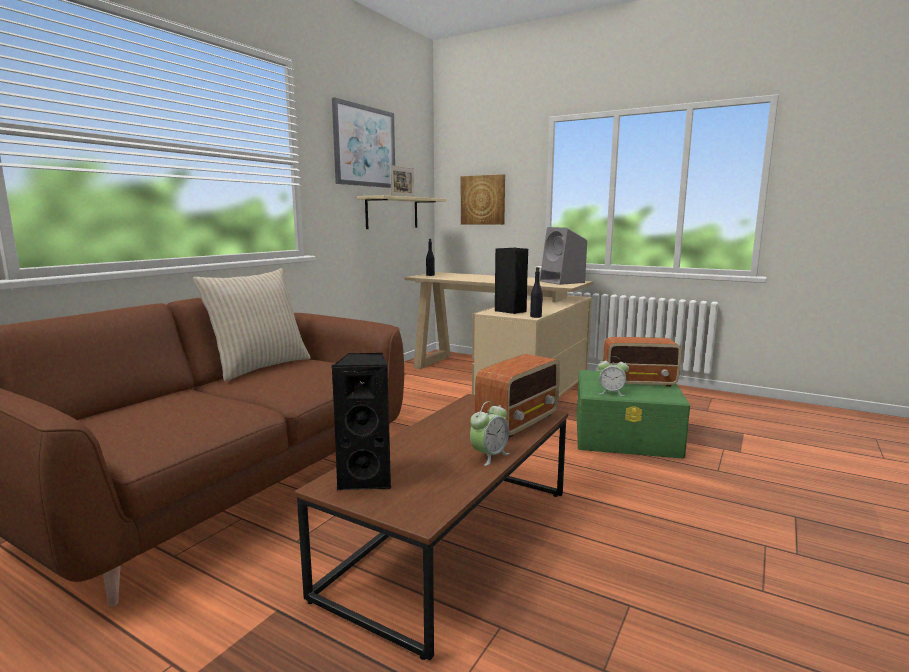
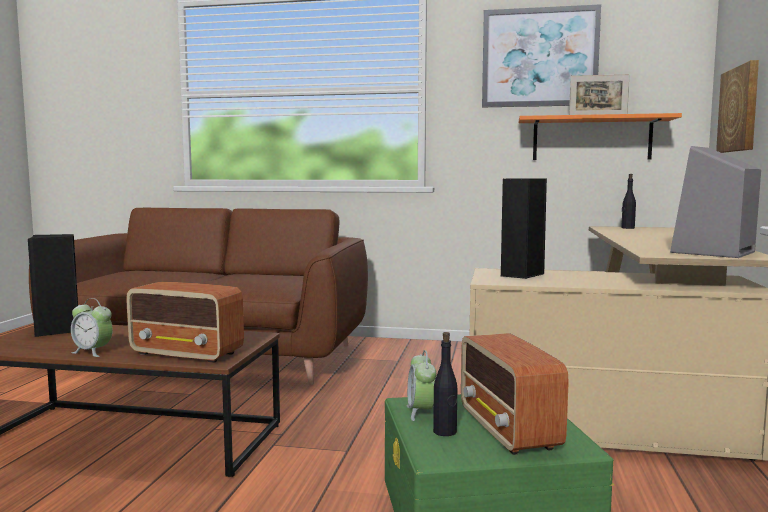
camera: 70 degrees right, 5 degrees down
(259, 367) = (275, 273): beige pillow -> none
(392, 213) = (591, 139): beige shelf -> orange shelf
(536, 316) = (493, 282): black bottle -> black bottle (445, 432)

